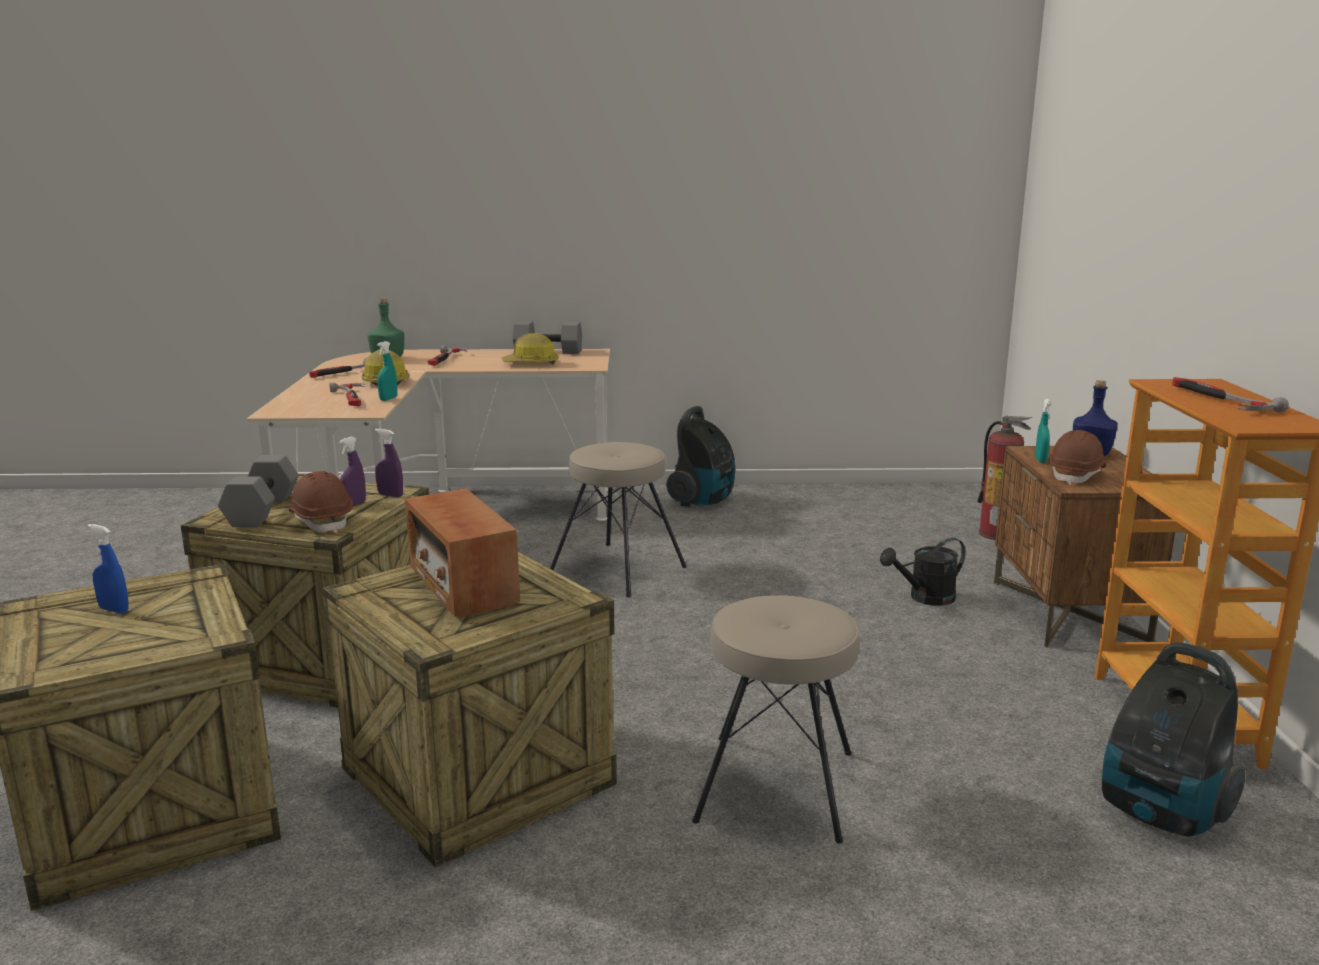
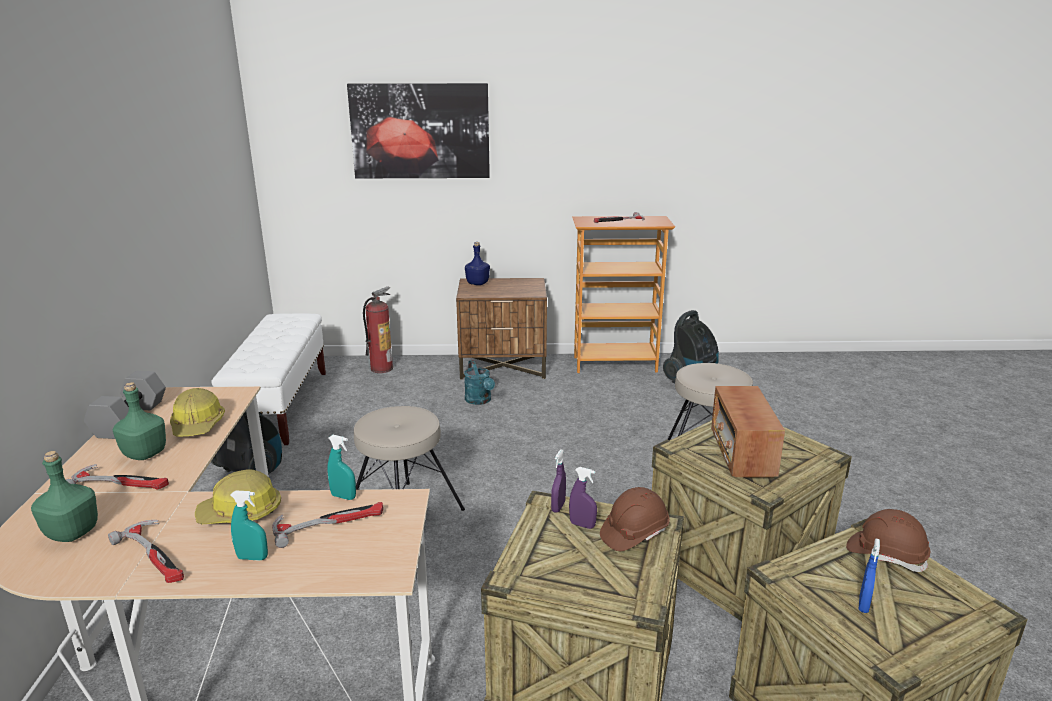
camera: 90 degrees left, 5 degrees up
(261, 510) = (609, 578): grey dumbbell -> none
(462, 586) = (742, 453): radio -> radio turned 120 degrees clockwise
(487, 359) = (145, 454): none -> green bottle
(851, 496) = (280, 406): none -> white bench
(925, 598) = (480, 401): black watering can -> turquoise watering can
(1040, 460) = (488, 294): turquoise spray bottle -> turquoise spray bottle (252, 557)
(1076, 475) = (516, 291): brown hard hat -> brown hard hat (886, 555)
(1123, 184) = (420, 131): none -> picture

